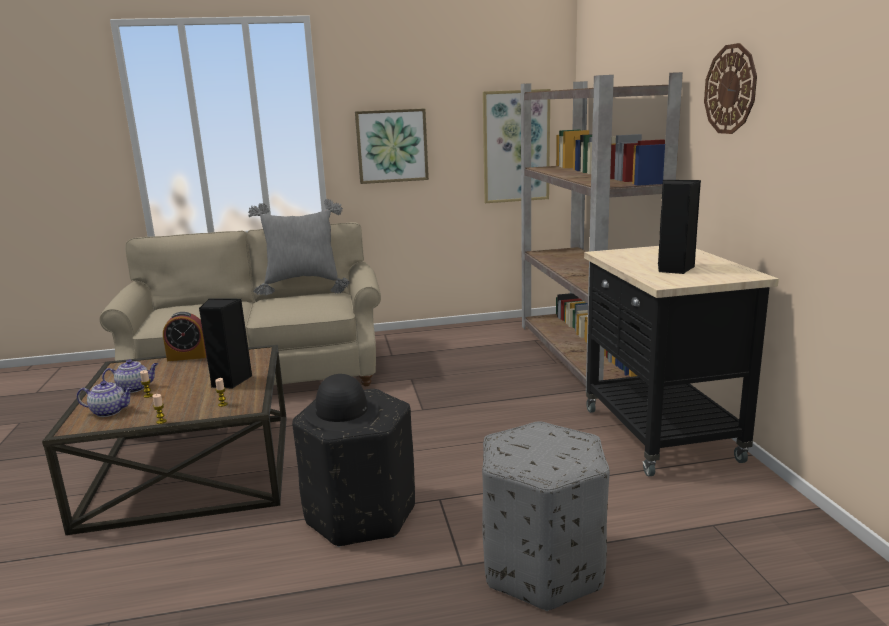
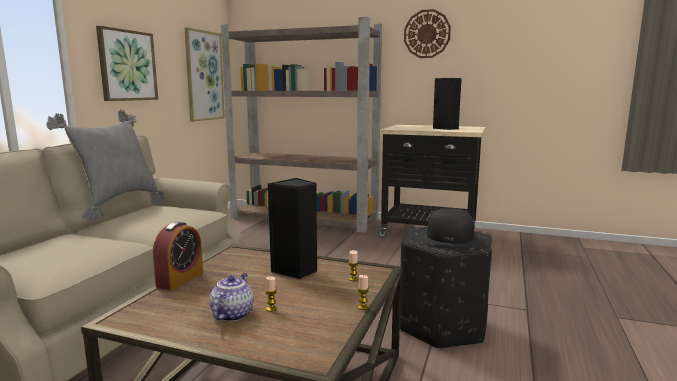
camera: 60 degrees left, 5 degrees down
(110, 411) = (290, 333): teapot -> none
(542, 566) = (539, 290): grey ottoman -> none

